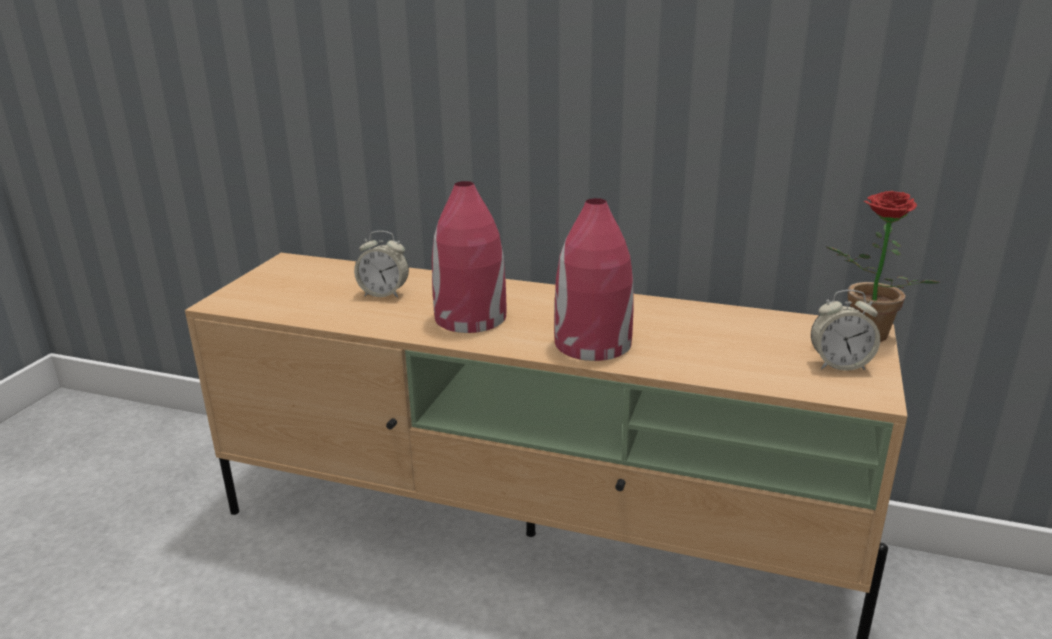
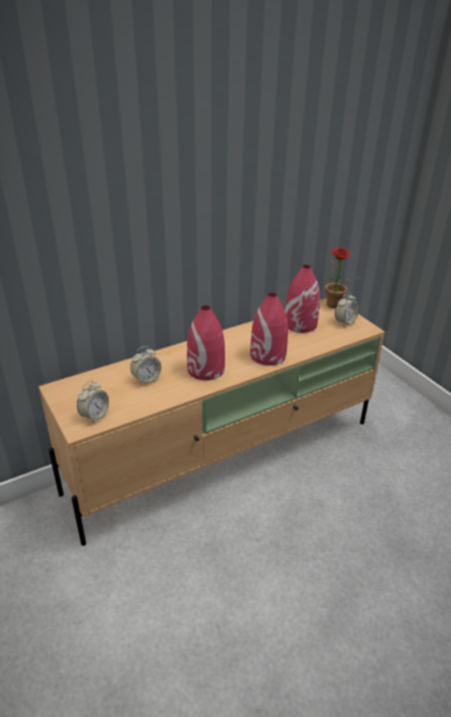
camera: 50 degrees left, 10 degrees up
(260, 299) = (95, 415): none -> alarm clock
(738, 332) = (300, 324): none -> red vase

